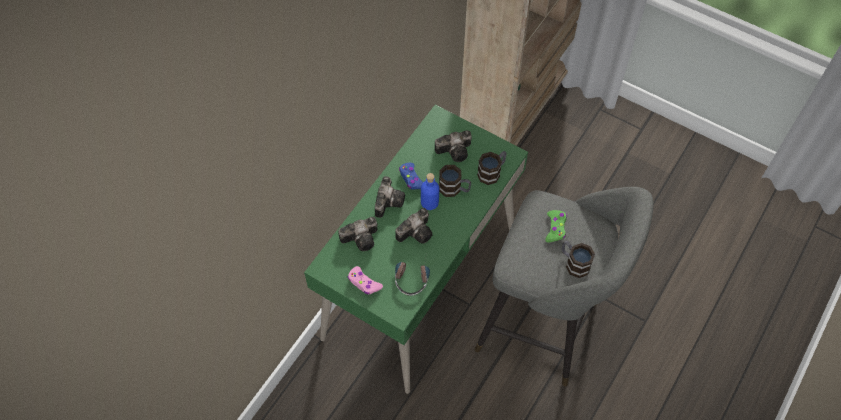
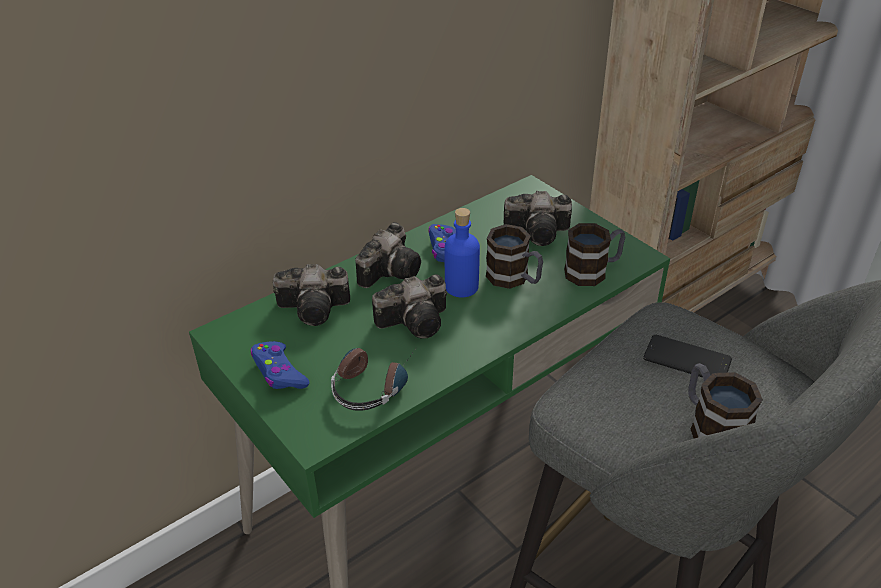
camera: 20 degrees right, 20 degrees down
(364, 283) = (279, 372): pink game controller -> blue game controller
(555, 228) = (687, 360): green game controller -> phone

